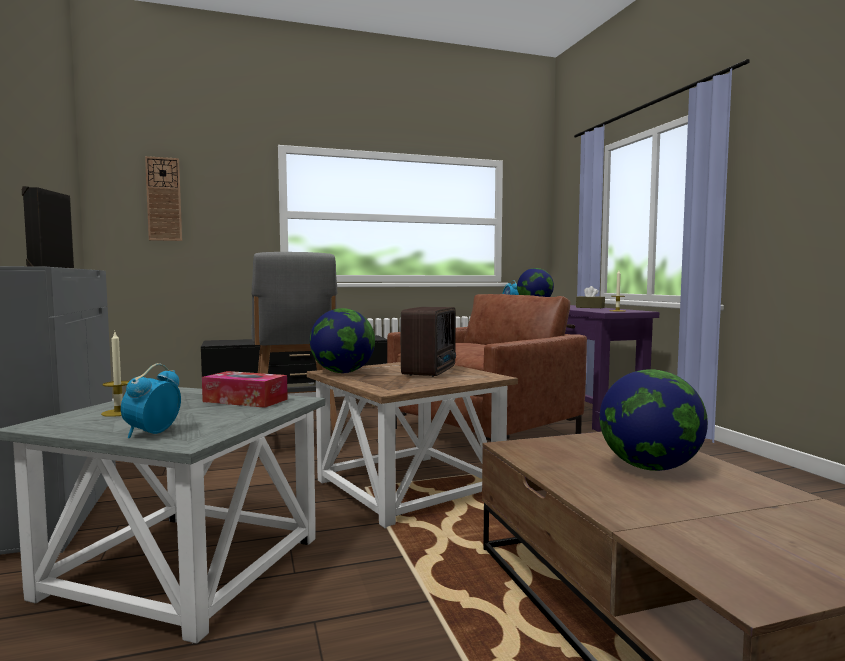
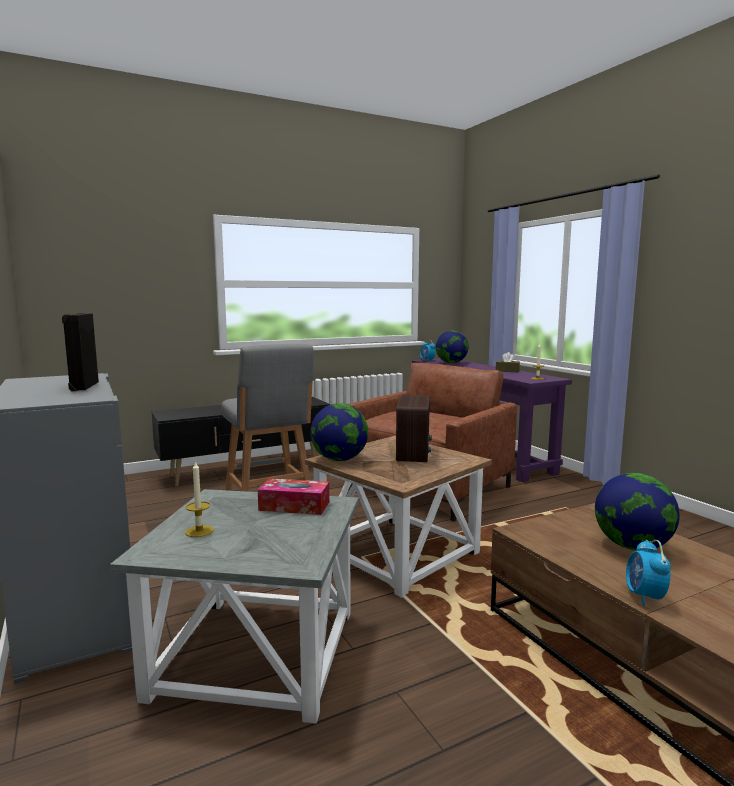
camera: 10 degrees left, 5 degrees up
(152, 433) = (261, 557): alarm clock -> alarm clock (644, 596)
(164, 199) = (102, 271): wall clock -> none

